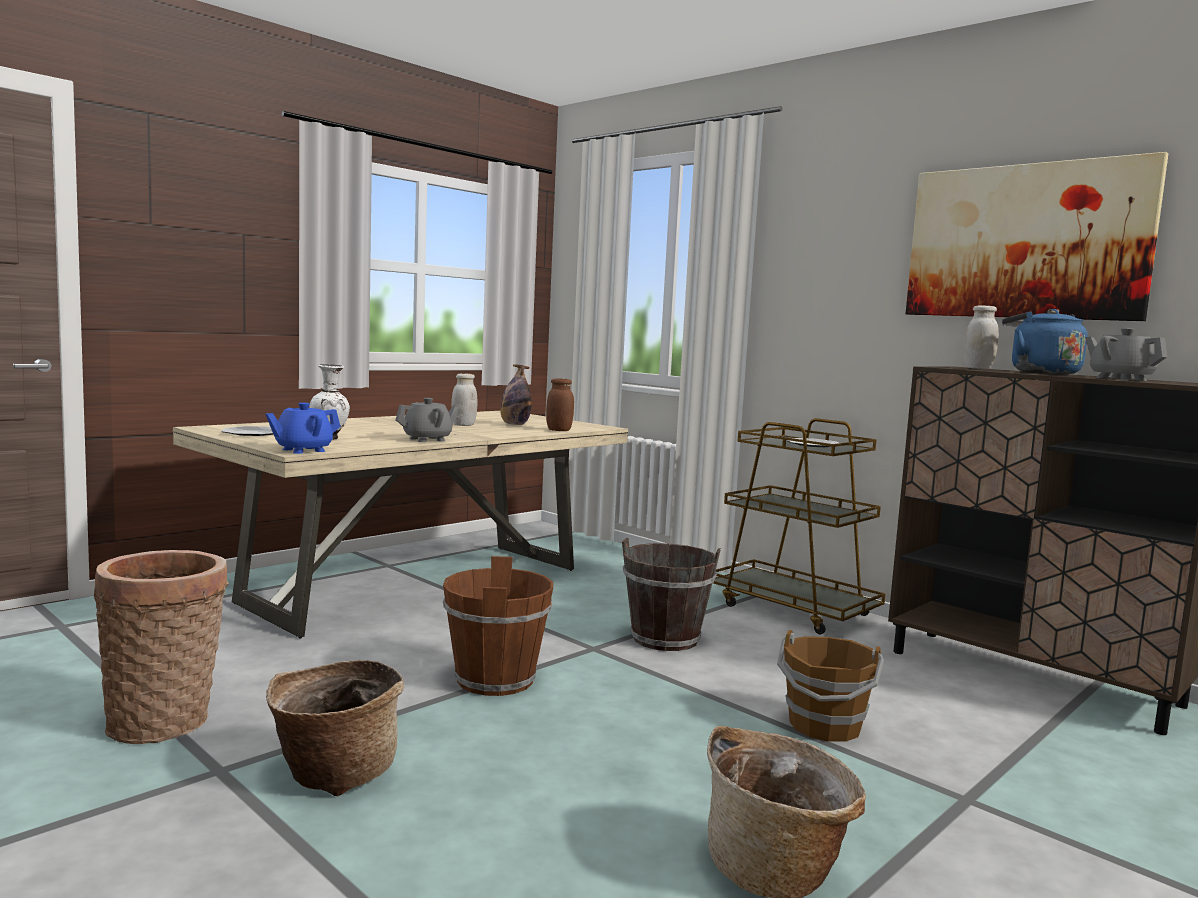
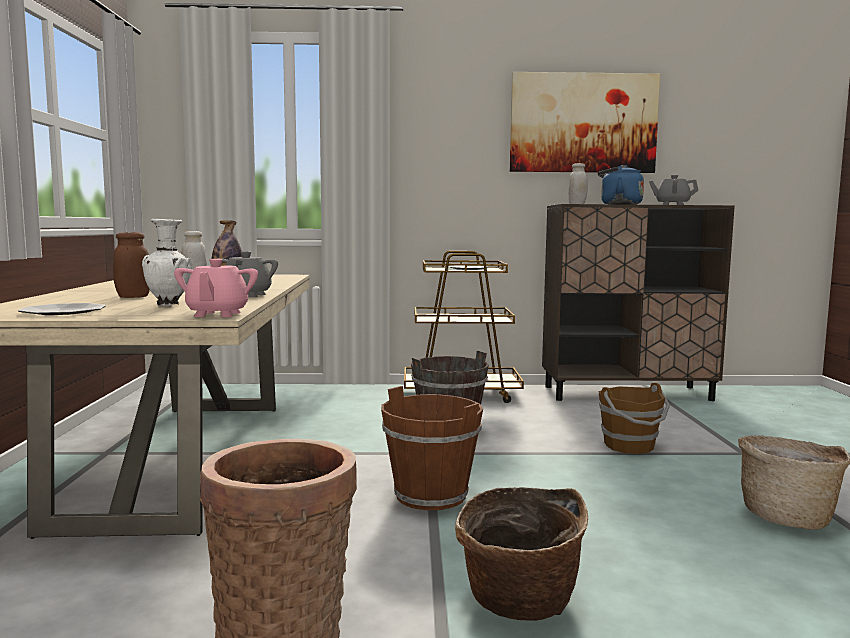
camera: 45 degrees left, 0 degrees up
(303, 450) = (217, 314): blue teapot -> pink teapot
(559, 430) = (282, 280): brown jar -> brown jar (133, 297)

